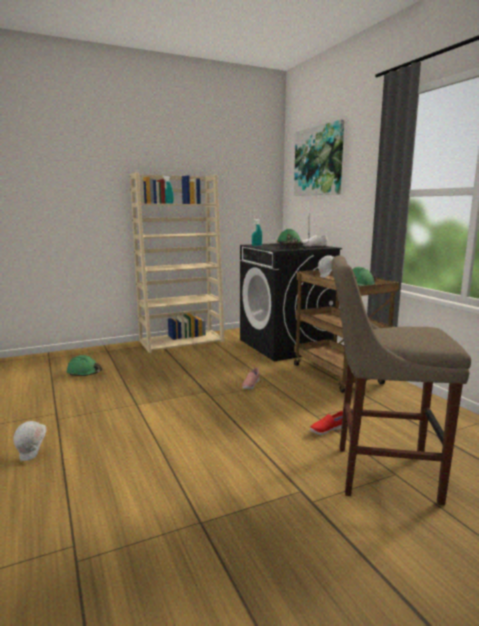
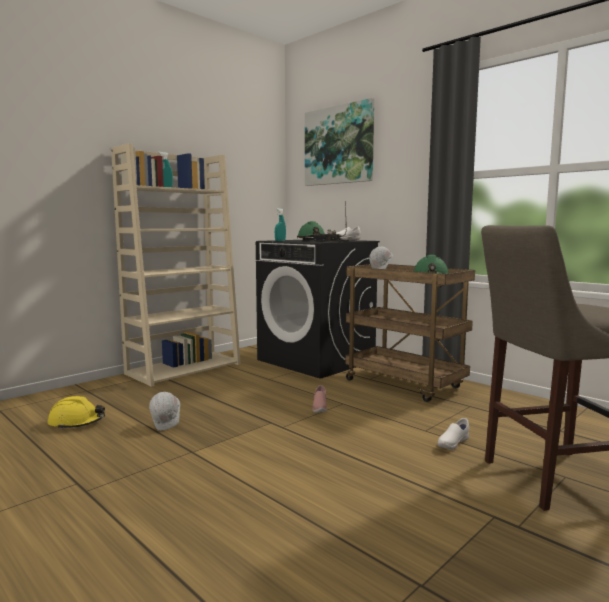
camera: 20 degrees left, 5 degrees down
(33, 454) = (89, 549): white hard hat -> white hard hat (166, 425)
(84, 373) = (76, 422): green hard hat -> yellow hard hat
(327, 430) = (452, 444): red shoe -> white shoe

